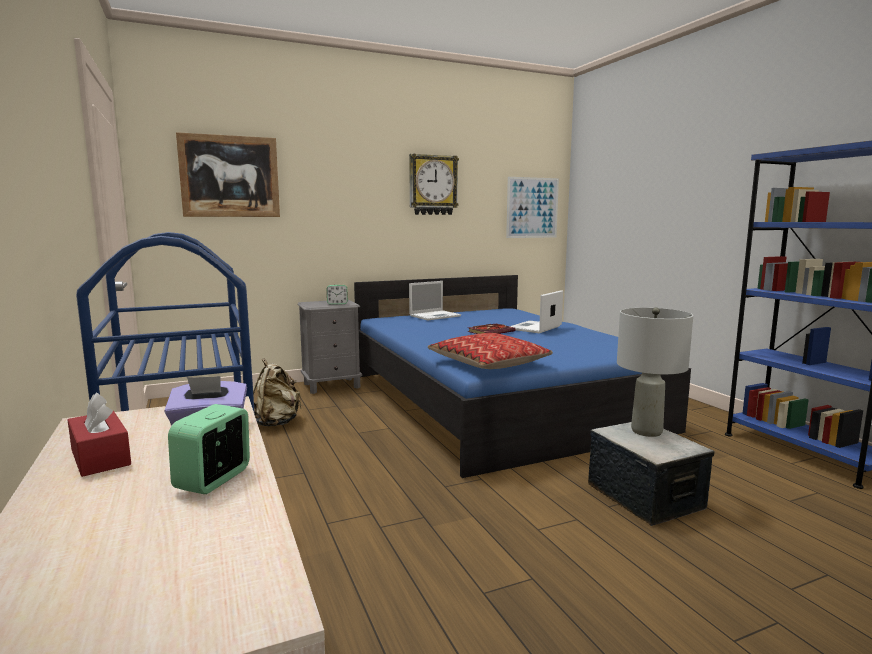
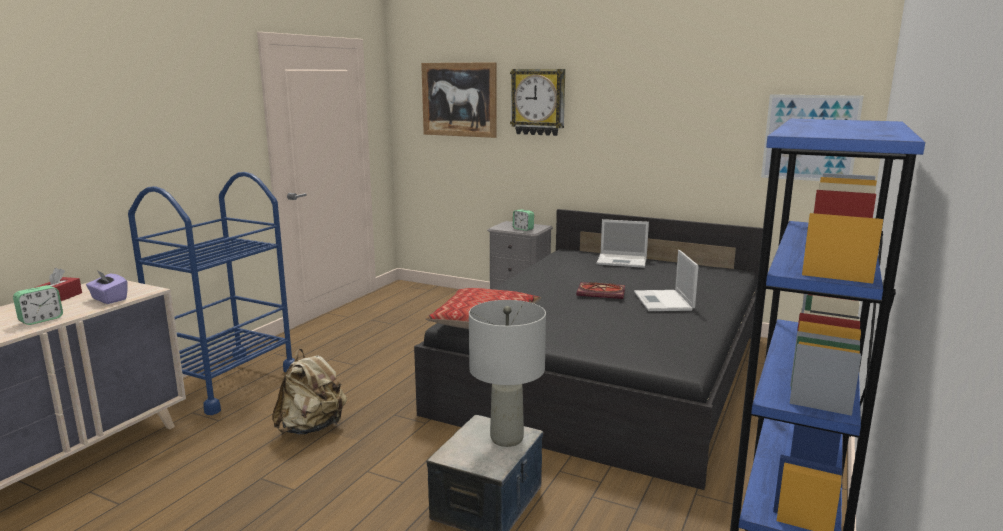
camera: 50 degrees right, 5 degrees up
(214, 479) = (41, 320): alarm clock -> alarm clock turned 150 degrees clockwise
(277, 423) = (418, 324): beige backpack -> beige backpack (312, 427)
(432, 185) = (658, 106): wall clock -> wall clock (538, 102)
(495, 400) = (608, 372): blue bed -> black bed
(534, 328) = (664, 302): laptop -> laptop turned 90 degrees counterclockwise

